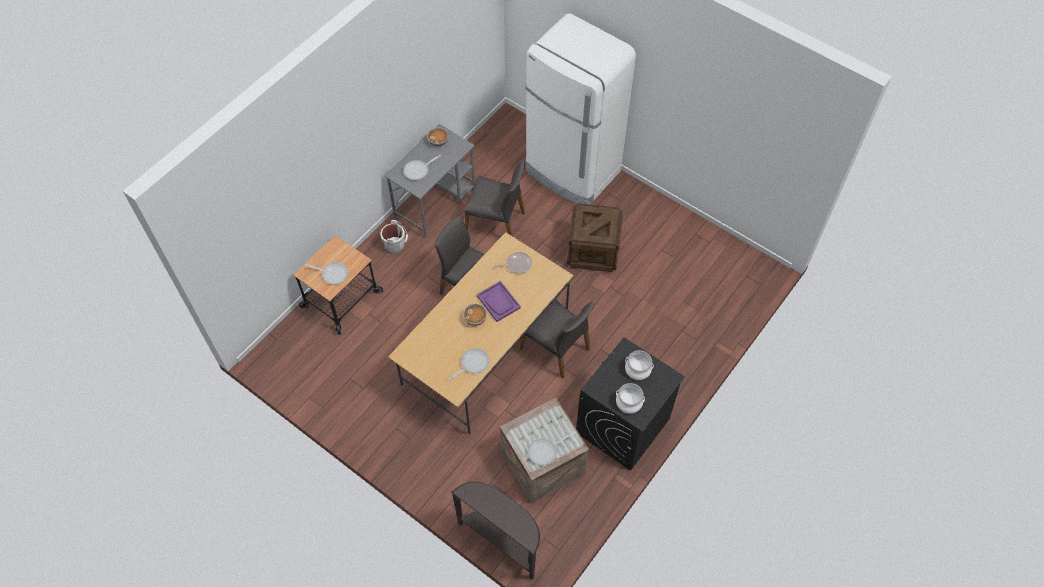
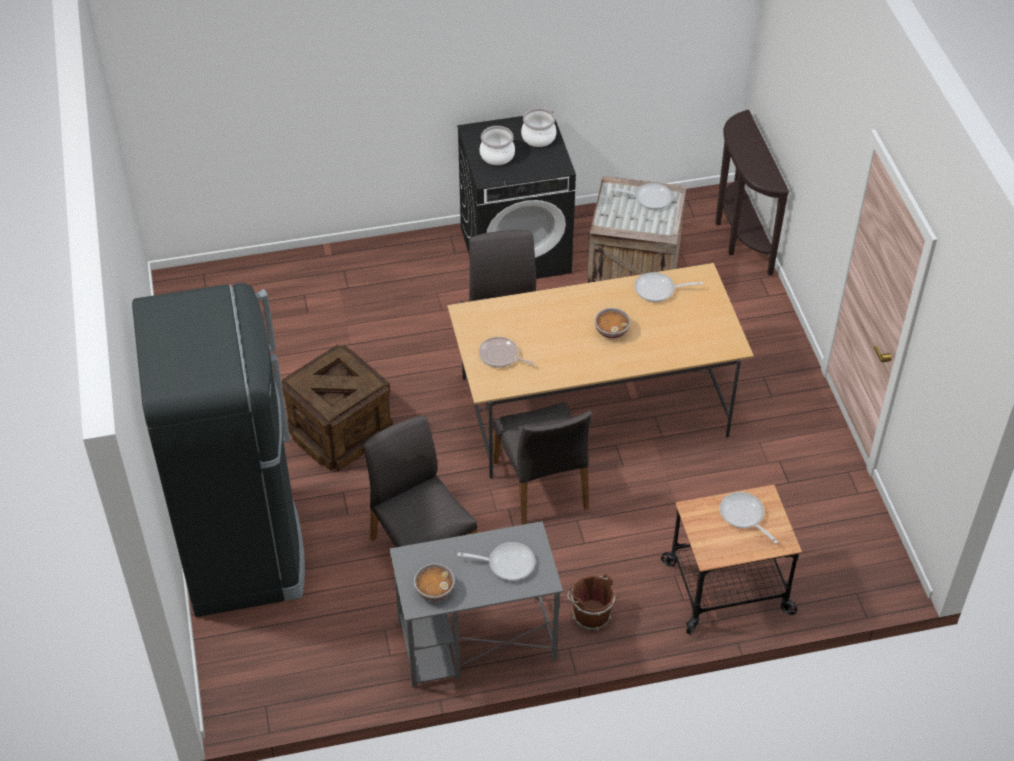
camera: 140 degrees left, 10 degrees down
(395, 245) = (590, 614): white bucket -> brown bucket
(498, 302) = (566, 331): purple tray -> none
(572, 172) = (243, 549): white fridge -> black fridge

